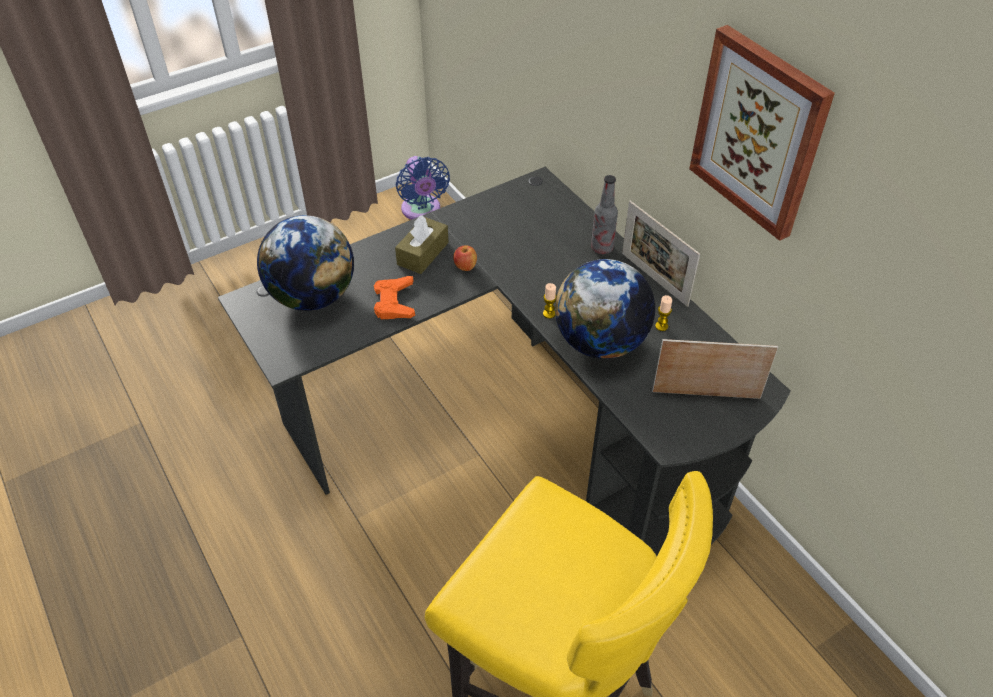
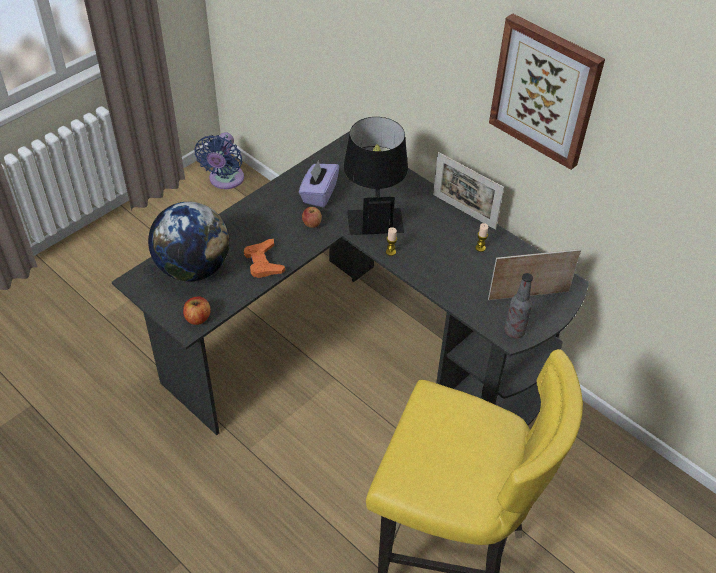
camera: 15 degrees left, 0 degrees up
(297, 354) = (198, 318): none -> apple
(422, 211) = (225, 180): blue fan -> blue fan turned 45 degrees clockwise
(423, 253) = (273, 218): brown tissue box -> none
(485, 233) = (319, 194): none -> purple tissue box
(543, 264) = (373, 213): none -> black table lamp
(600, 342) = (437, 268): globe -> none
(602, 248) = (416, 192): bottle -> bottle (514, 331)

